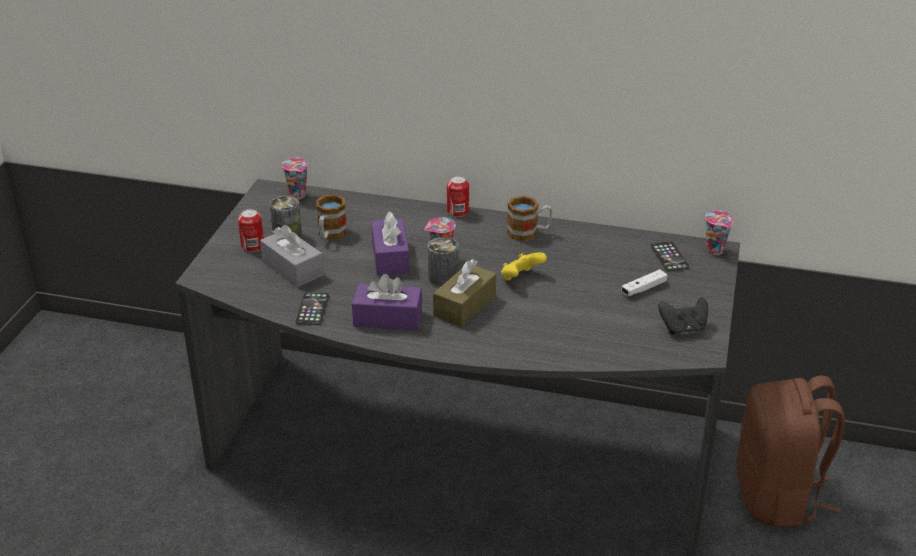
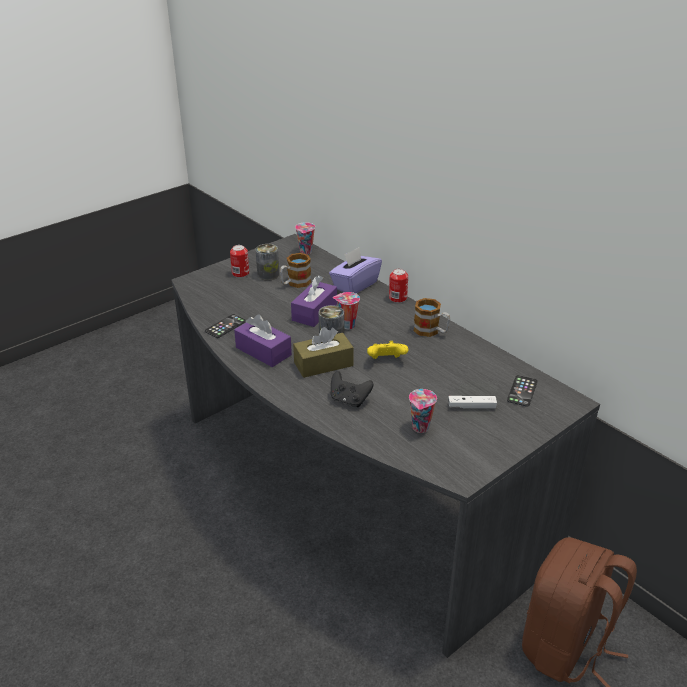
camera: 35 degrees right, 0 degrees up
(293, 268) = (246, 296): grey tissue box -> none
(397, 213) = (355, 285): none -> purple tissue box
(683, 328) = (467, 451): black game controller -> black game controller (349, 400)
(716, 251) = (569, 402): cup -> cup (421, 428)

